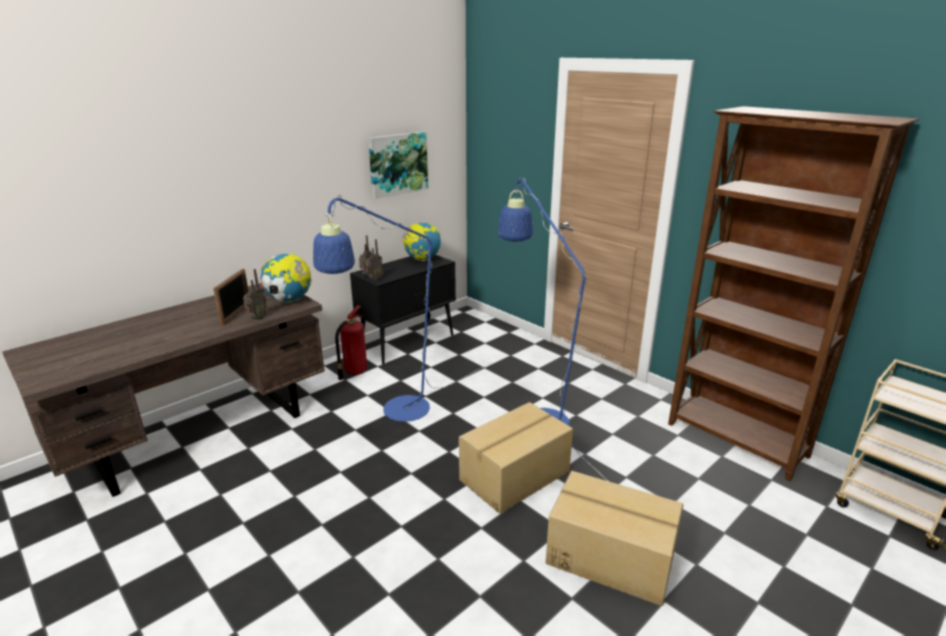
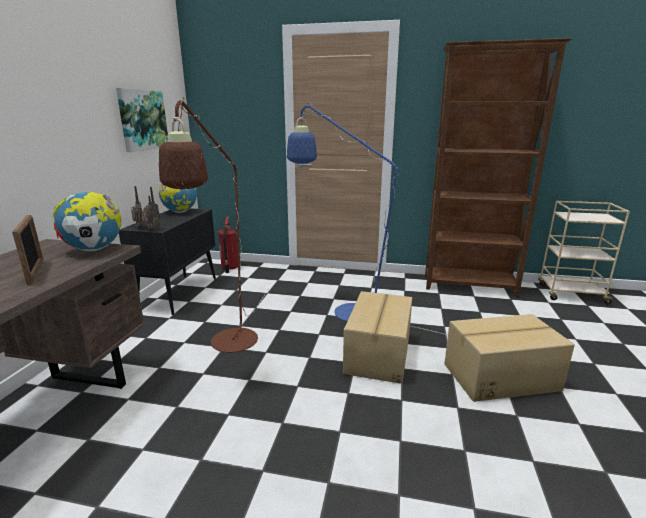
camera: 35 degrees left, 5 degrees down
(257, 318) = (74, 269): radio -> none
(354, 372) = (149, 329): fire extinguisher -> fire extinguisher (229, 268)
(397, 413) = (230, 346): blue floor lamp -> brown floor lamp

